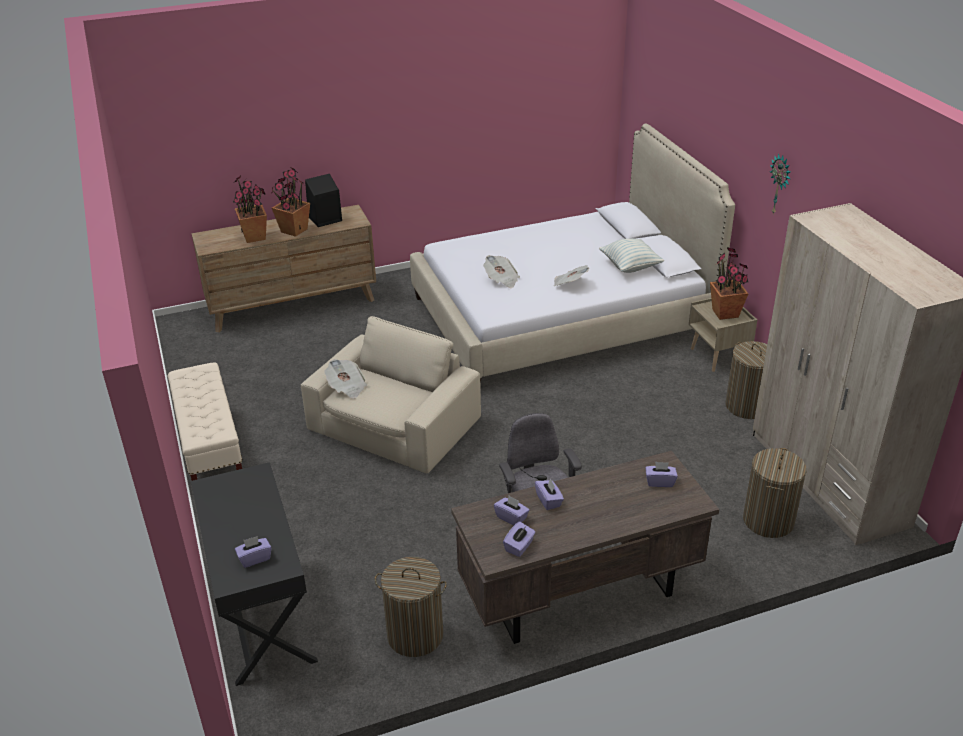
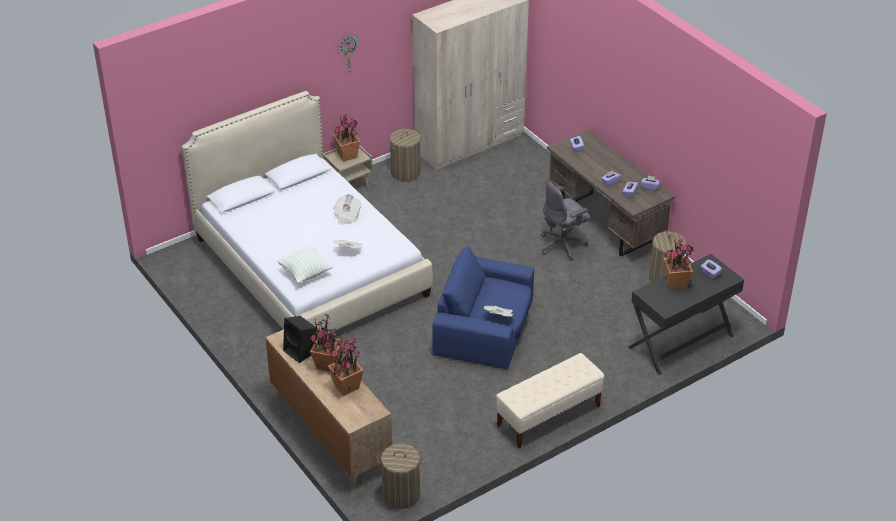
camera: 105 degrees left, 5 degrees up
(257, 511) = (675, 283): none -> potted plant
(393, 426) = (485, 327): beige armchair -> blue armchair
(630, 266) = (312, 190): pillow -> pillow (306, 273)
(768, 521) = (516, 162): laundry basket -> laundry basket (401, 495)

